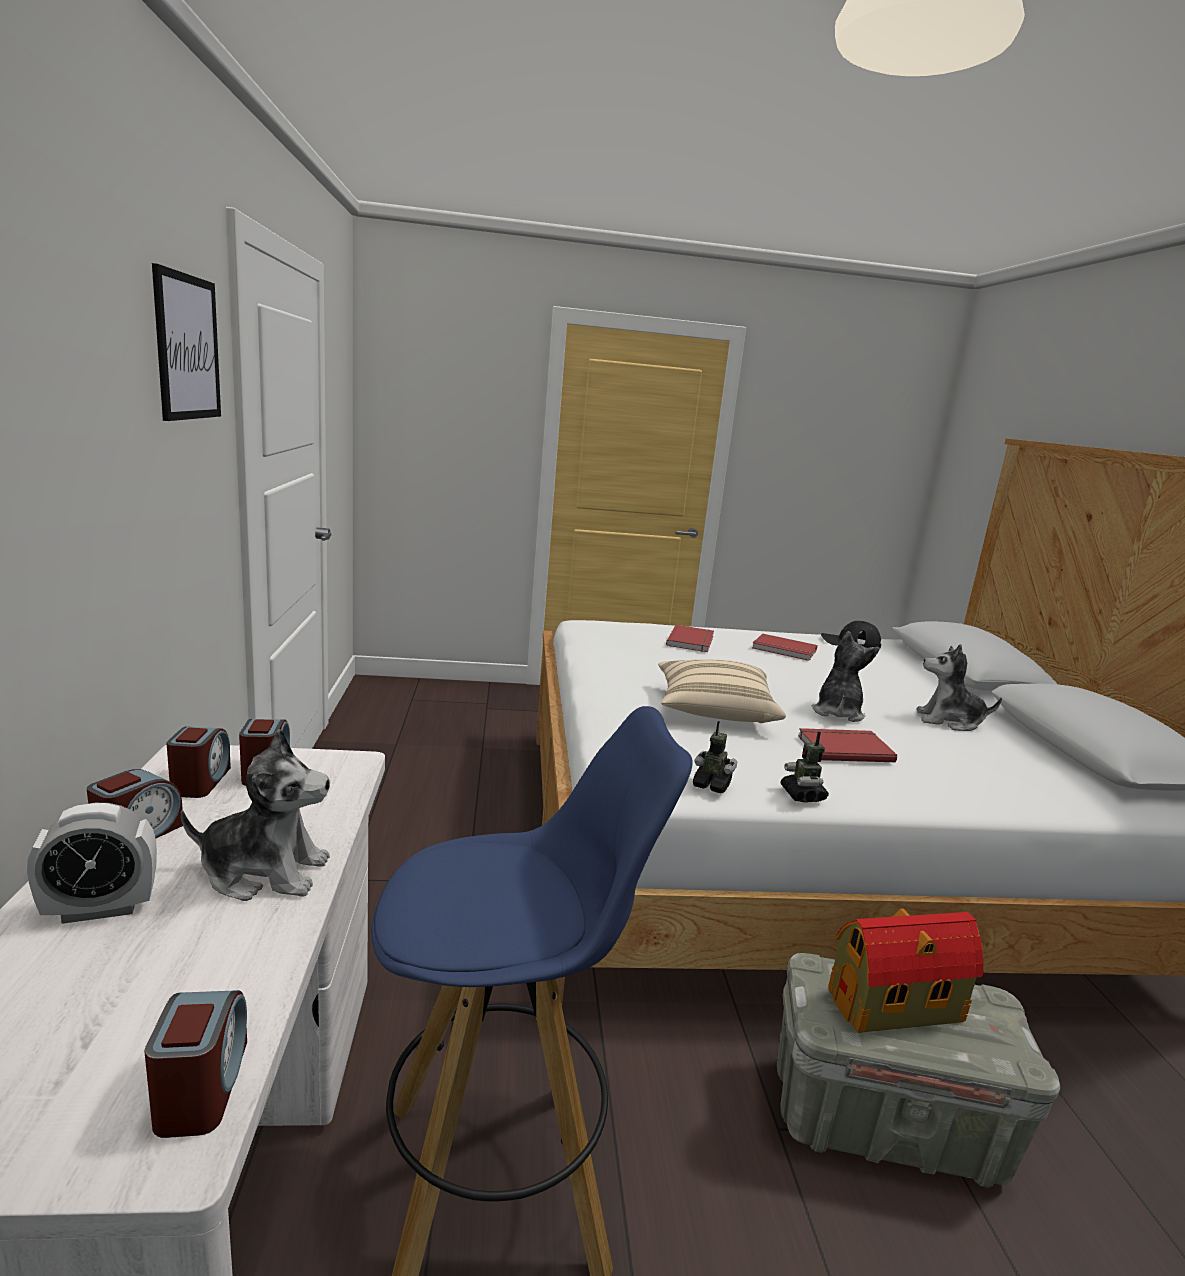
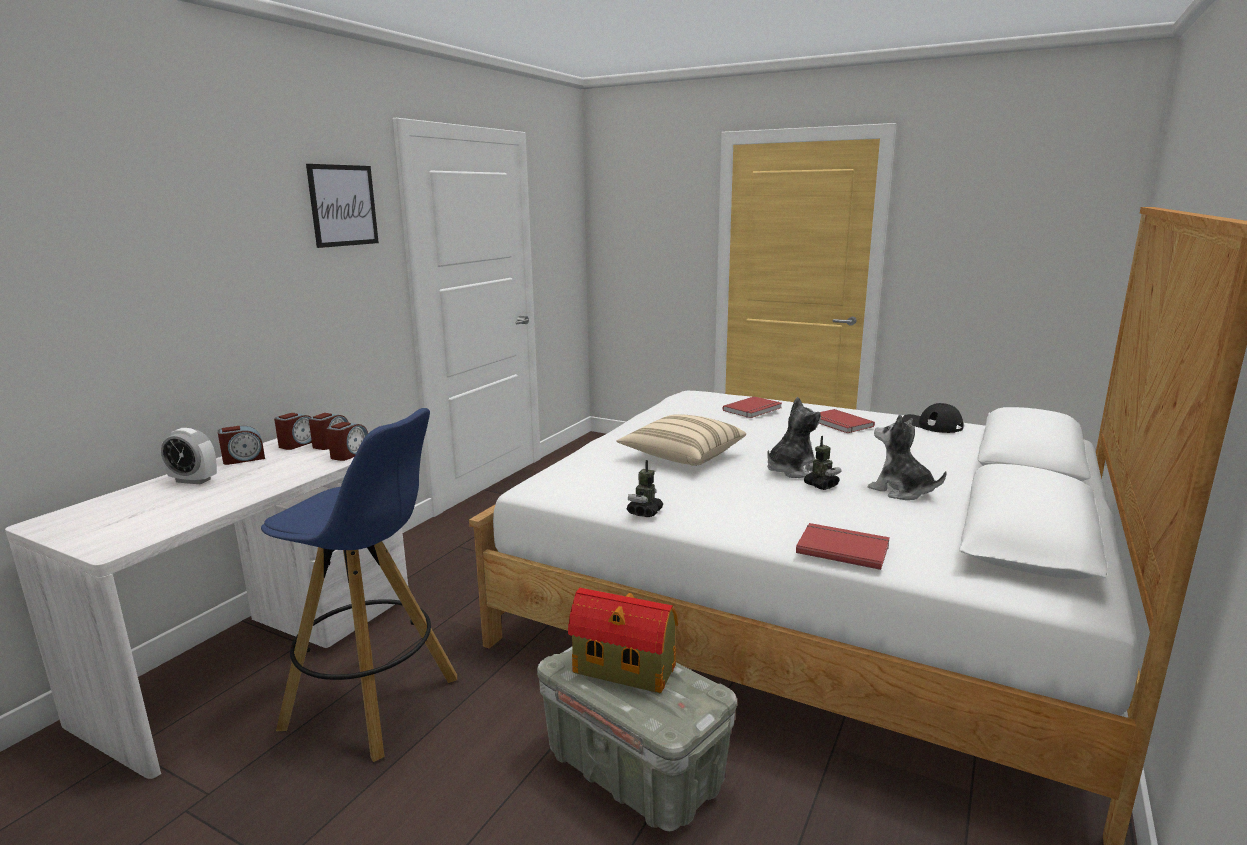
camera: 35 degrees right, 0 degrees up
(202, 1087) = (140, 537): alarm clock -> alarm clock (350, 454)
(264, 872) = (265, 480): plush toy -> none
(711, 785) = (587, 495): toy robot -> toy robot (821, 485)
(843, 748) = (741, 491): red book -> red book (842, 548)

